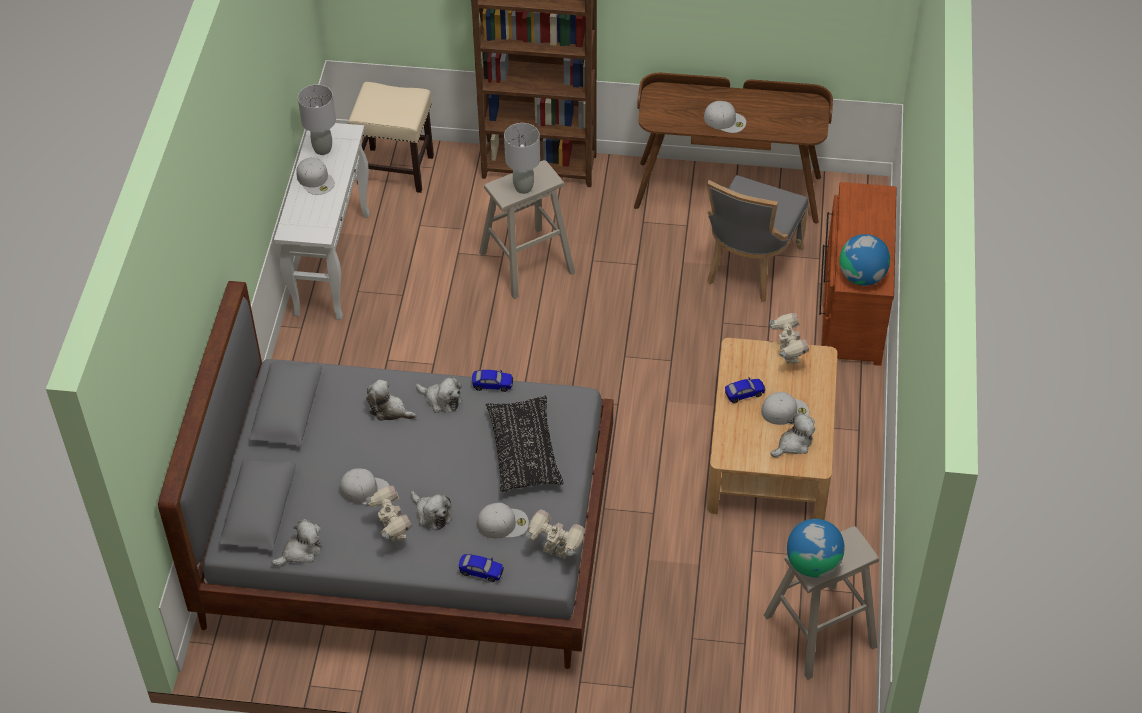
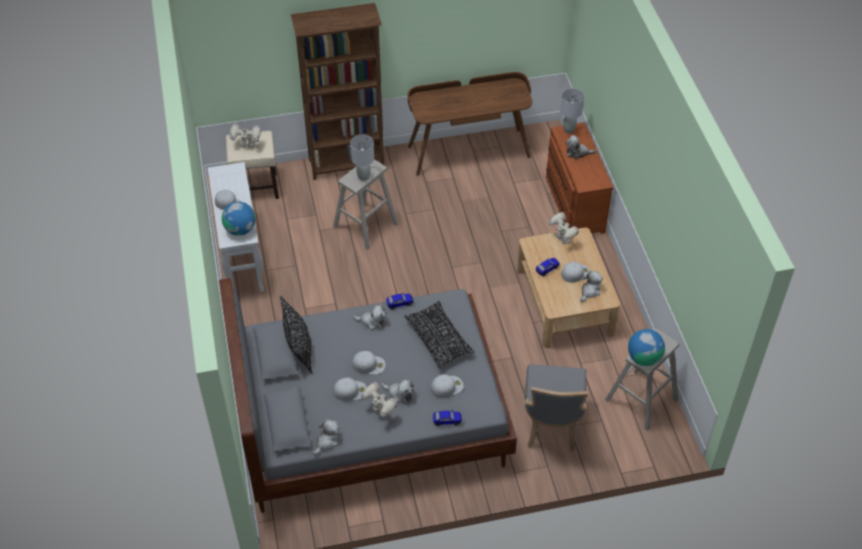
camera: 20 degrees left, 0 degrees up
(322, 149) = (224, 183): grey table lamp -> grey table lamp (569, 130)
(324, 406) = (298, 346): none -> black pillow
(389, 410) = (342, 337): plush toy -> plush toy (578, 153)
(556, 552) = (487, 395): toy robot -> toy robot (247, 147)
(725, 120) = (468, 106): white cap -> white cap (369, 364)
(749, 267) = (502, 194): grey chair -> grey chair (551, 425)
(862, 276) = (590, 180): globe -> globe (240, 229)

